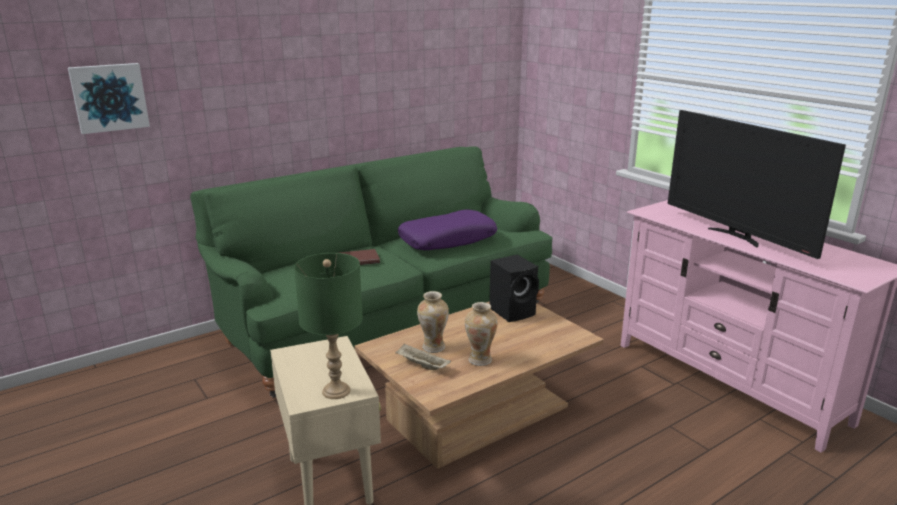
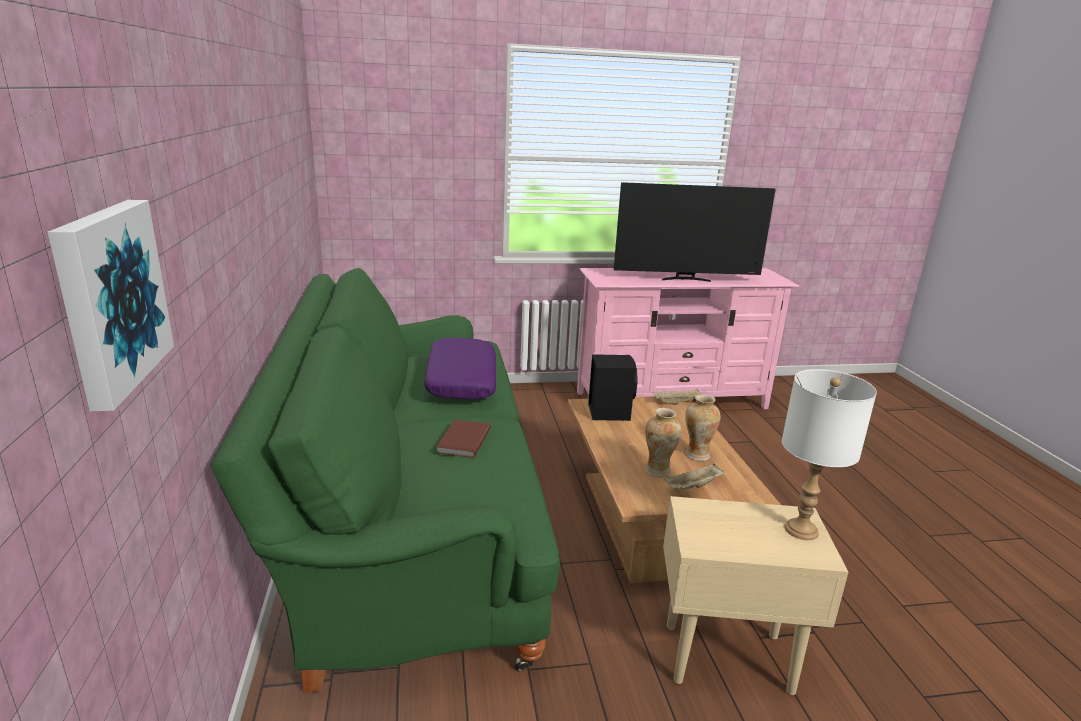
camera: 65 degrees left, 0 degrees up
(336, 391) = (801, 530): green table lamp -> white table lamp
(577, 337) = (678, 403): none -> beige tray

